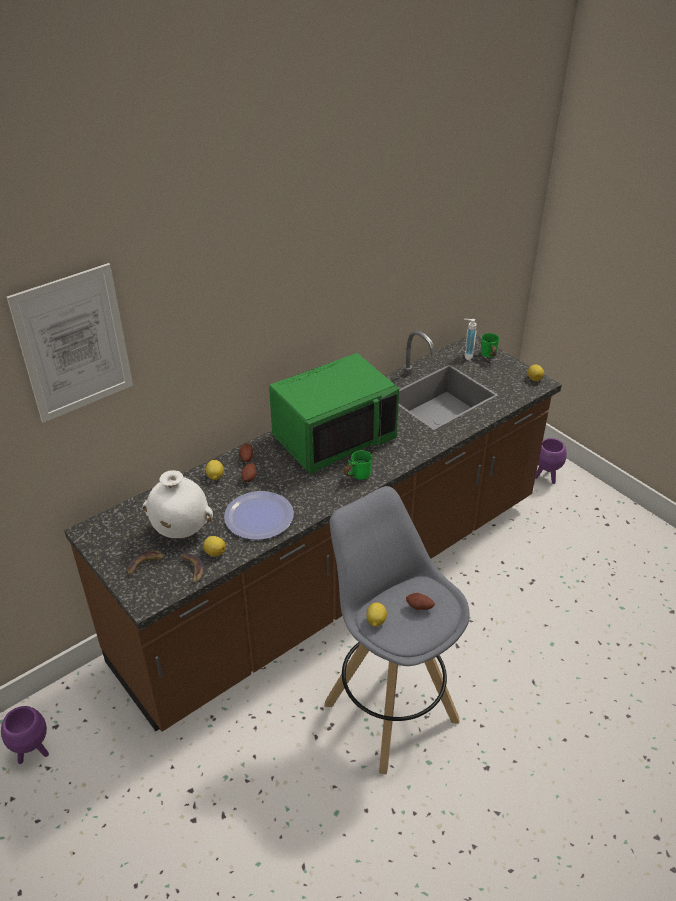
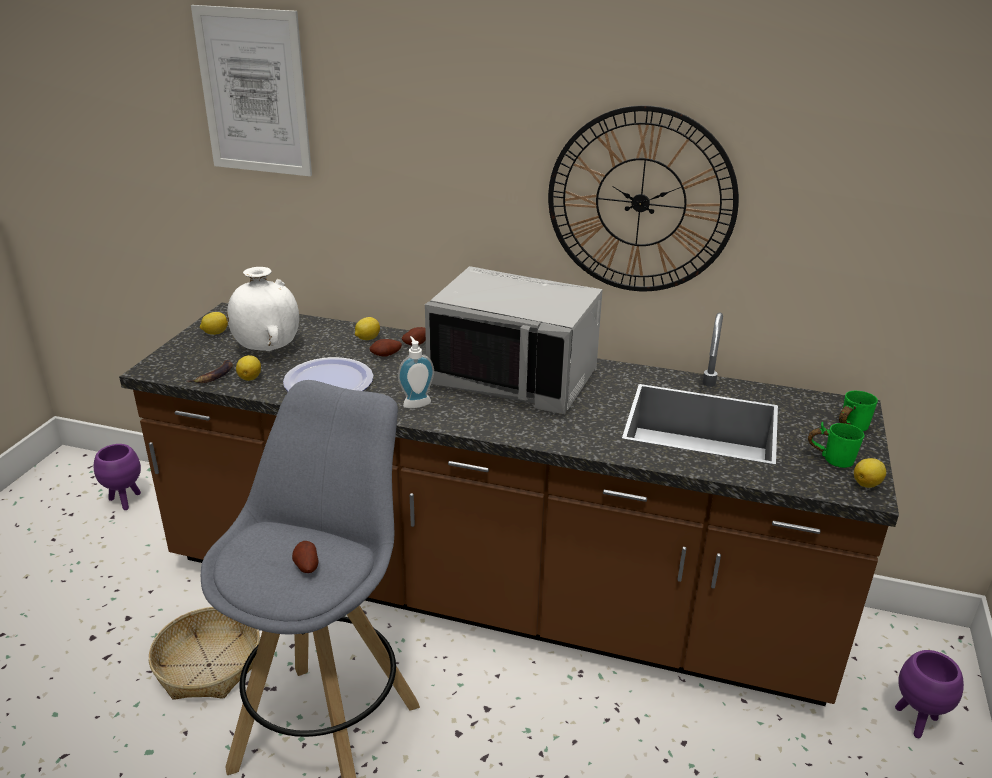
camera: 55 degrees right, 10 degrees down
(146, 565) = (203, 352): banana -> none
(282, 754) = (208, 665): none -> basket
(333, 437) = (515, 377): green microwave -> grey microwave
(353, 288) = (640, 202): none -> wall clock
(356, 475) = (463, 414): green mug -> green mug (831, 459)
(375, 621) = (256, 540): lemon -> lemon (215, 333)
(466, 355) = (821, 411): soap dispenser -> soap dispenser (416, 402)

